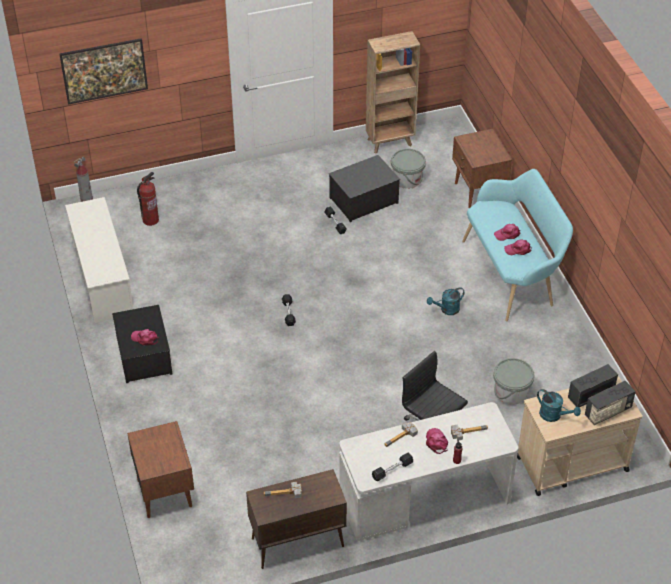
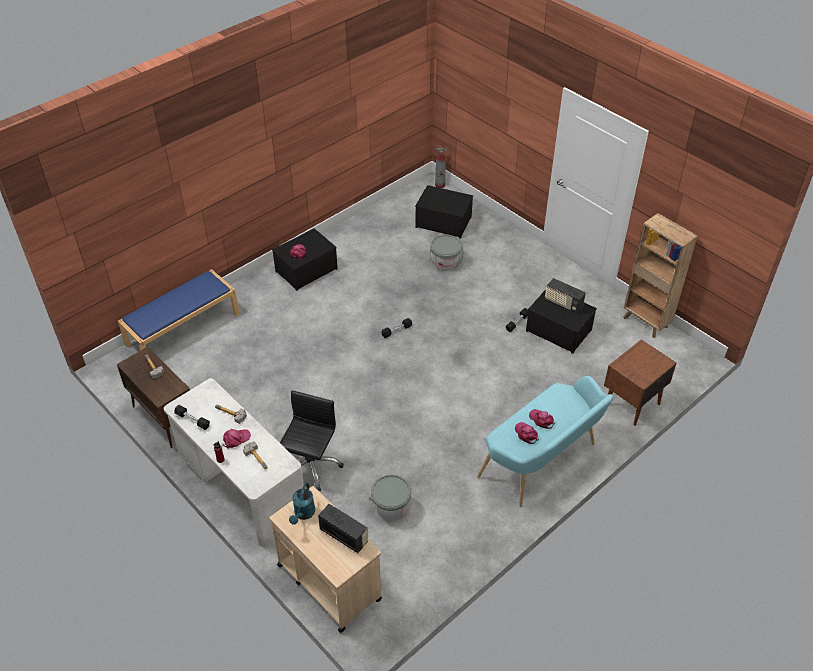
camera: 65 degrees right, 0 degrees up
(103, 279) = (368, 222): white shoe rack -> none
(106, 83) = (473, 101): picture -> none
(150, 220) = (444, 222): fire extinguisher -> storage box
(165, 492) = (183, 328): brown nightstand -> blue bench
(407, 180) = (607, 350): grey bucket -> grey bucket (445, 263)
(446, 310) = (464, 429): turquoise watering can -> none
(608, 412) = (328, 556): radio -> radio (563, 304)

